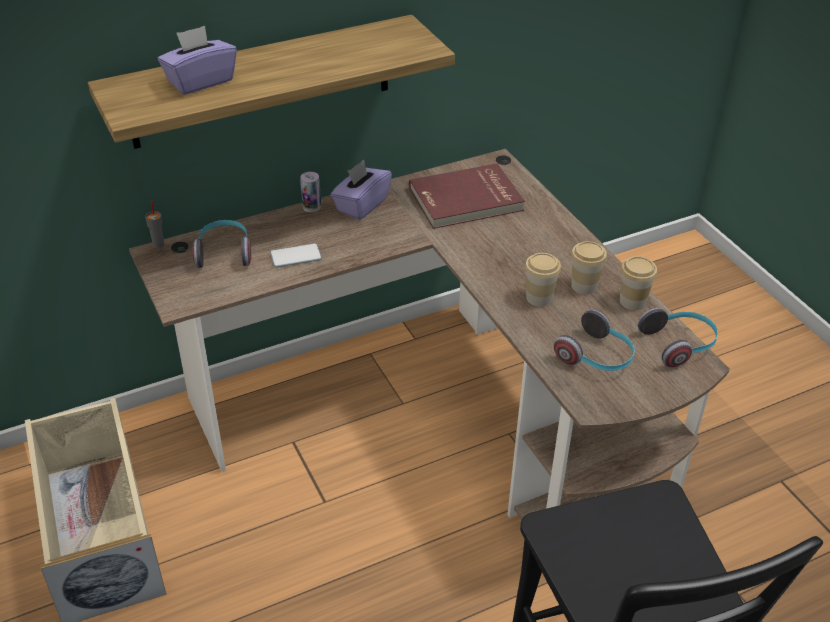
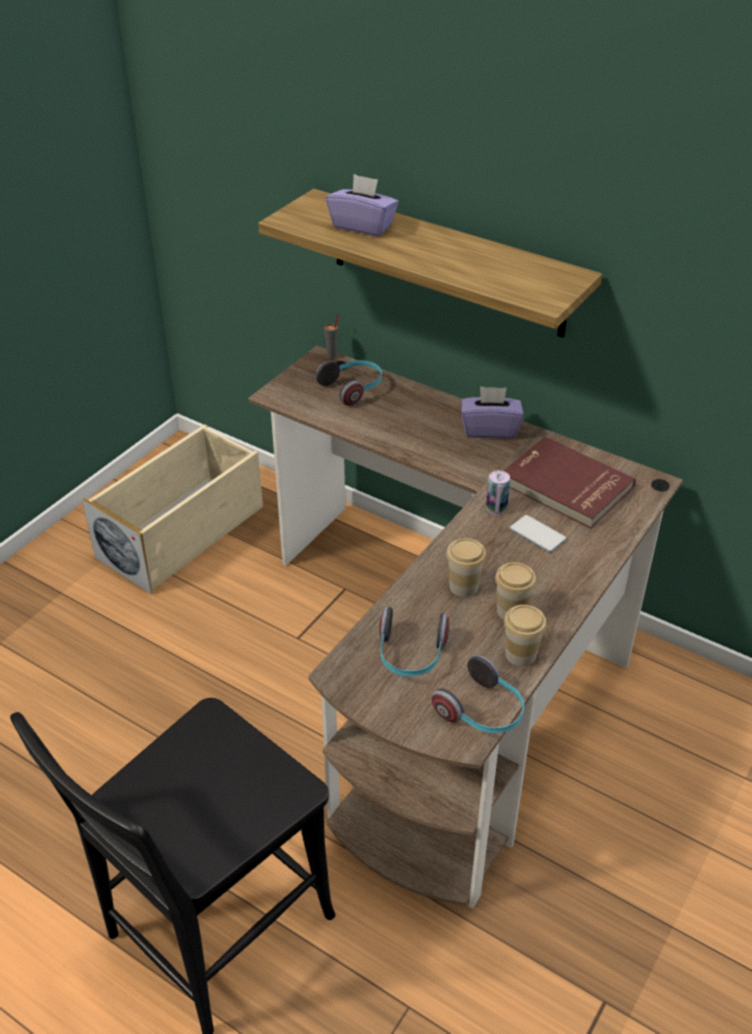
camera: 60 degrees right, 0 degrees up
(295, 256) = (383, 424): phone -> phone (537, 534)
(311, 207) = (457, 404): can -> can (496, 508)

